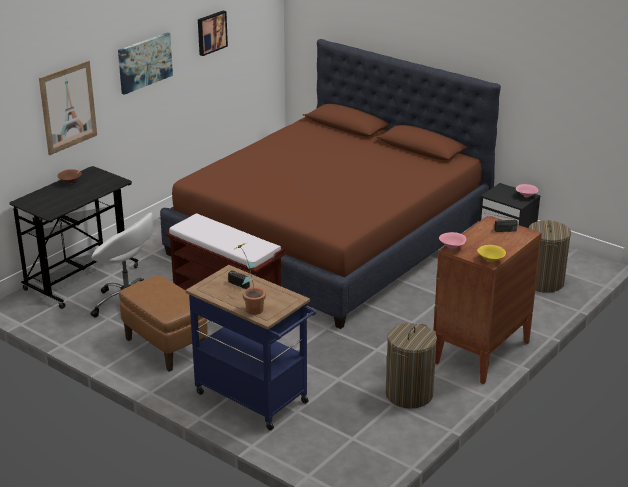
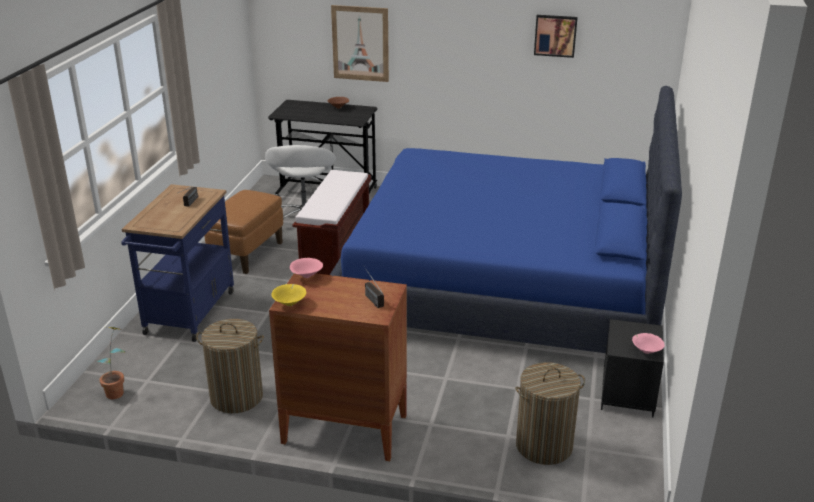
camera: 65 degrees right, 0 degrees up
(144, 62) = (457, 34): picture -> none
(250, 308) = (151, 215): potted plant -> potted plant (118, 390)
(331, 238) = (505, 281): brown bed -> blue bed

